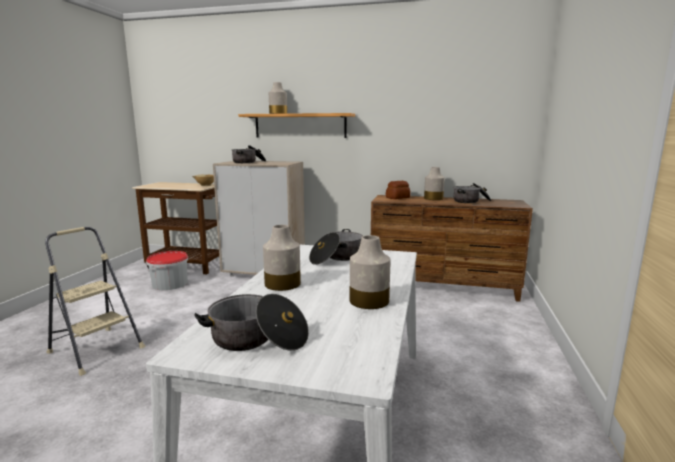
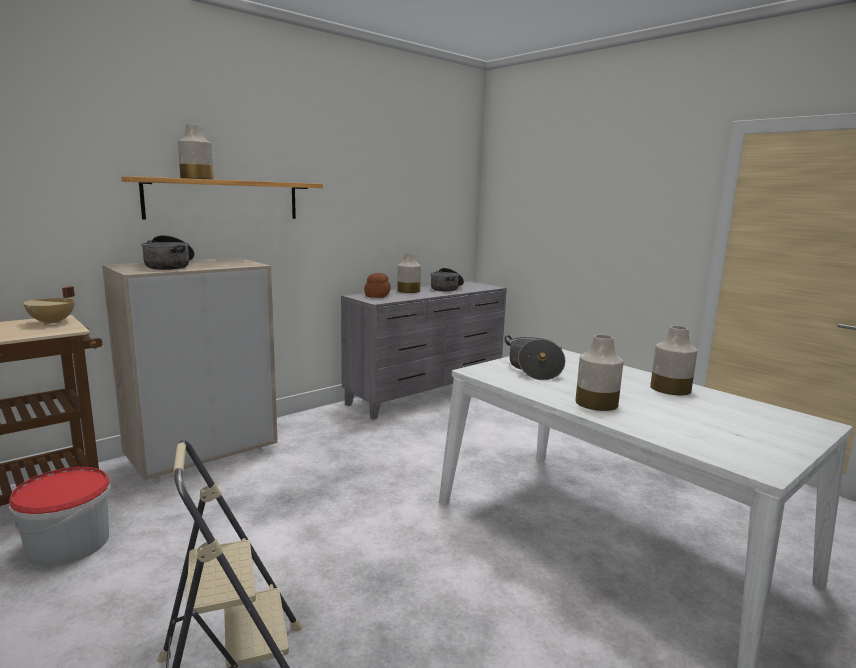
camera: 55 degrees left, 0 degrees up
(257, 339) = (742, 439): cooking pot -> none
(442, 287) = (425, 393): brown dresser -> grey dresser

